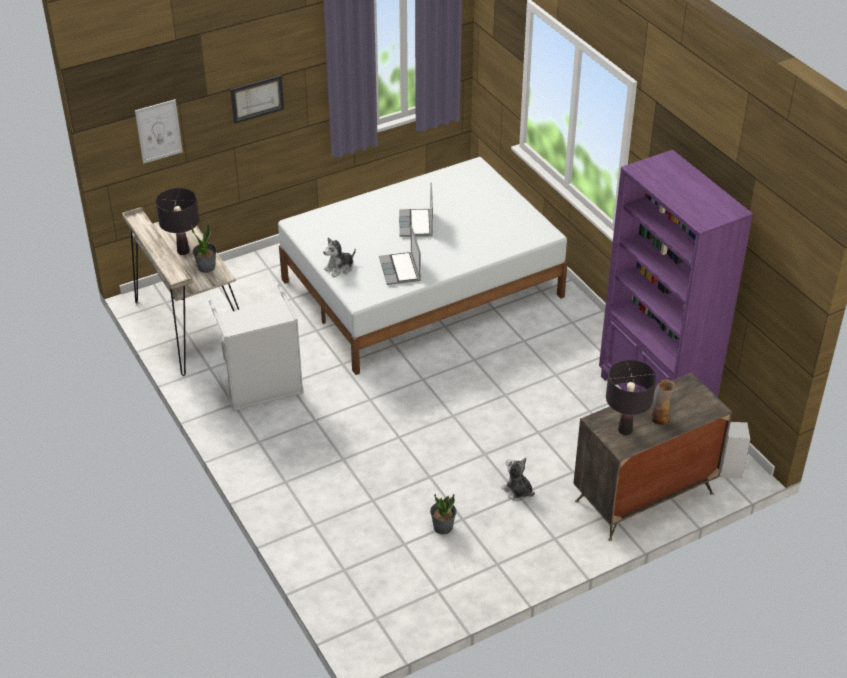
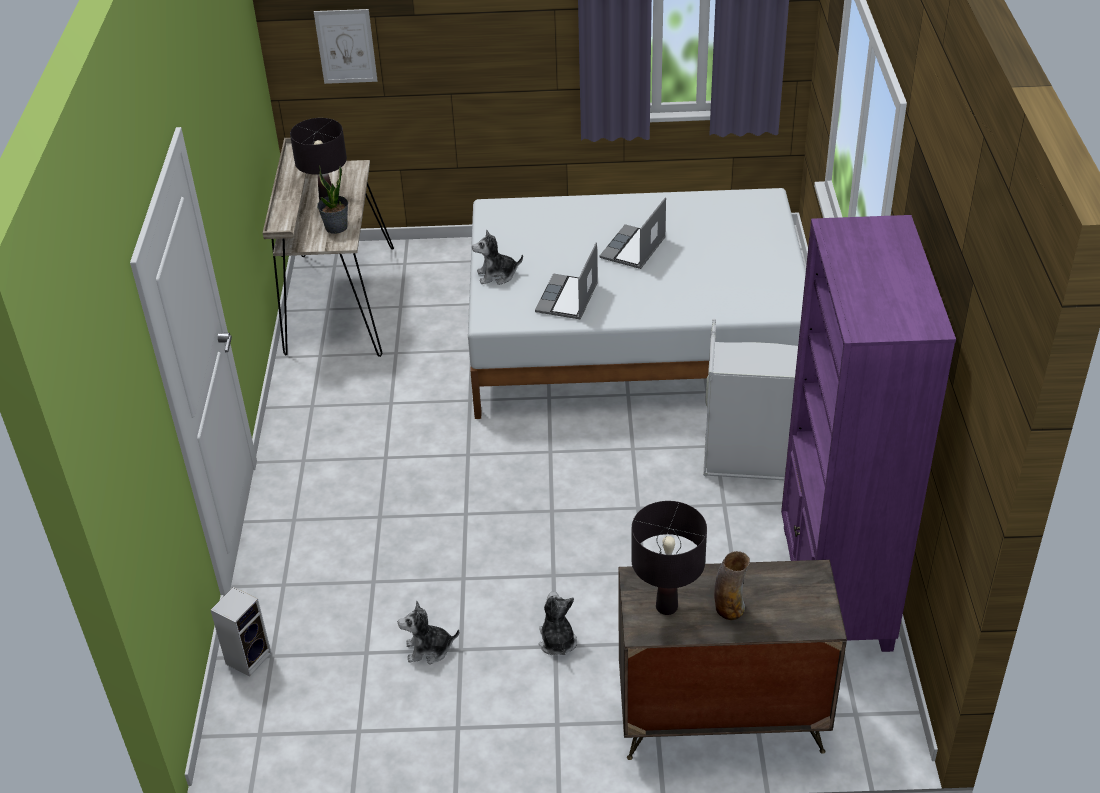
camera: 30 degrees right, 0 degrees up
(257, 98) = (483, 35): picture -> none
(263, 390) = (356, 400): grey laundry basket -> grey laundry basket (754, 460)
(442, 527) = (429, 649): potted plant -> plush toy
(729, 469) = (874, 725): speaker -> speaker (249, 657)

